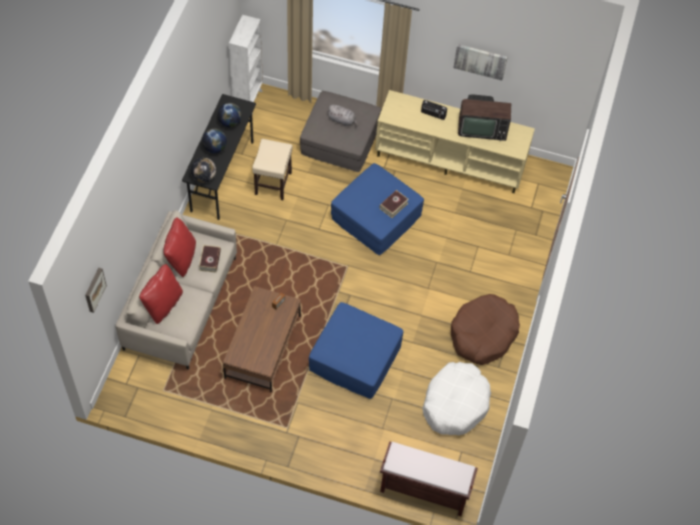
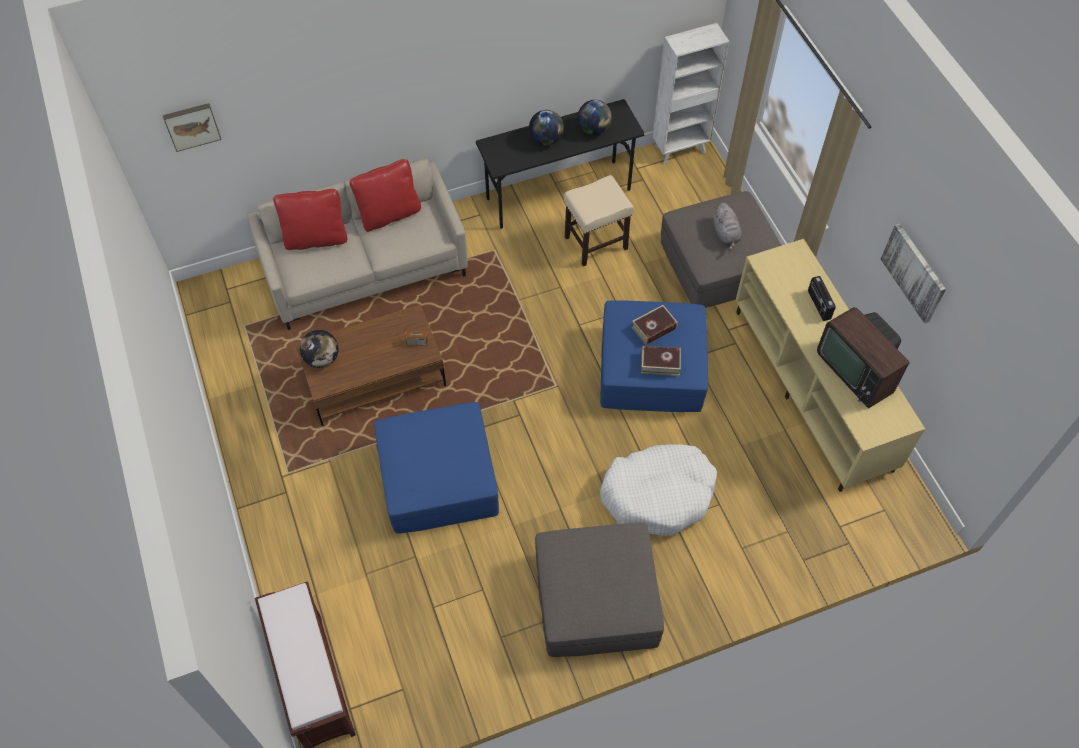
camera: 55 degrees right, 0 degrees up
(204, 177) = (498, 156): globe -> globe (322, 359)
(210, 260) = (409, 240): book -> book (654, 328)
(455, 403) = (467, 633): white dog bed -> white dog bed (658, 494)
(483, 334) = (596, 598): brown dog bed -> grey ottoman

